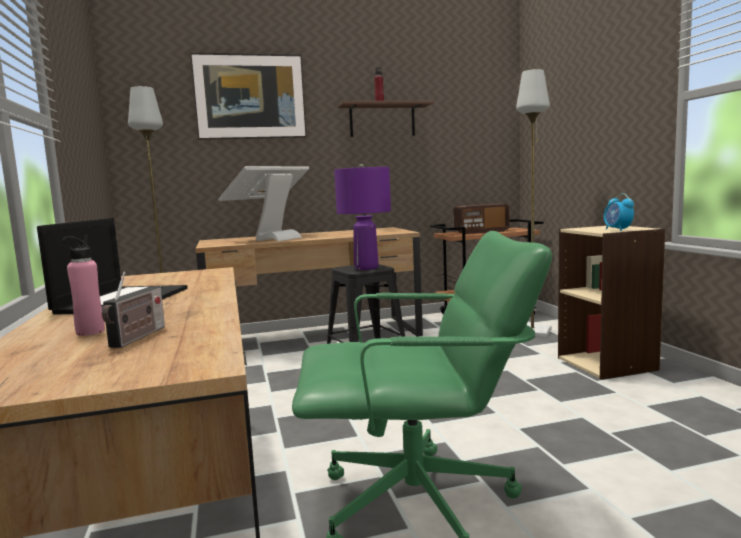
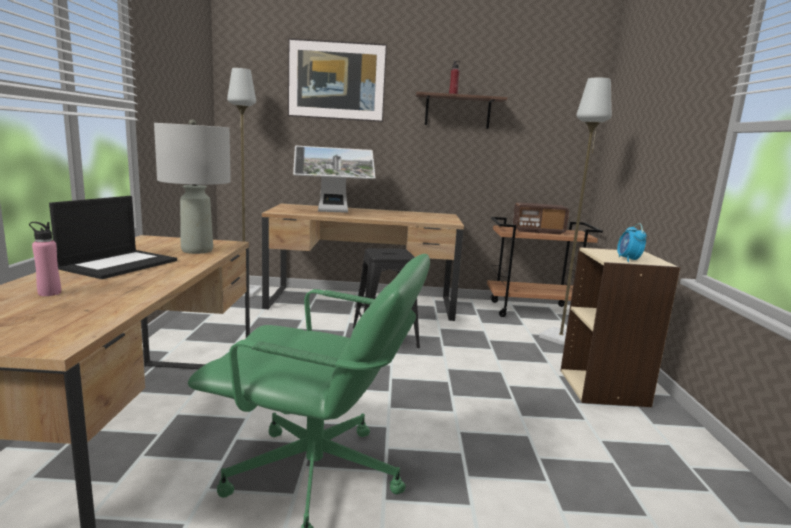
camera: 15 degrees right, 5 degrees up
(137, 337) = (64, 306): radio -> none
(192, 279) = (198, 250): none -> grey table lamp
(271, 239) = (333, 212): monitor -> monitor turned 150 degrees counterclockwise
(366, 268) = (392, 254): purple table lamp -> none

